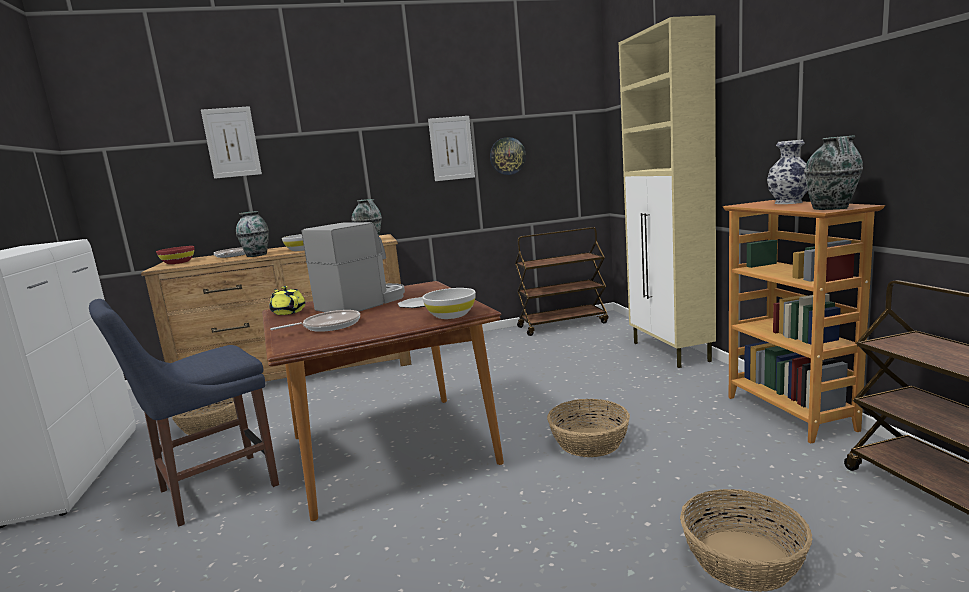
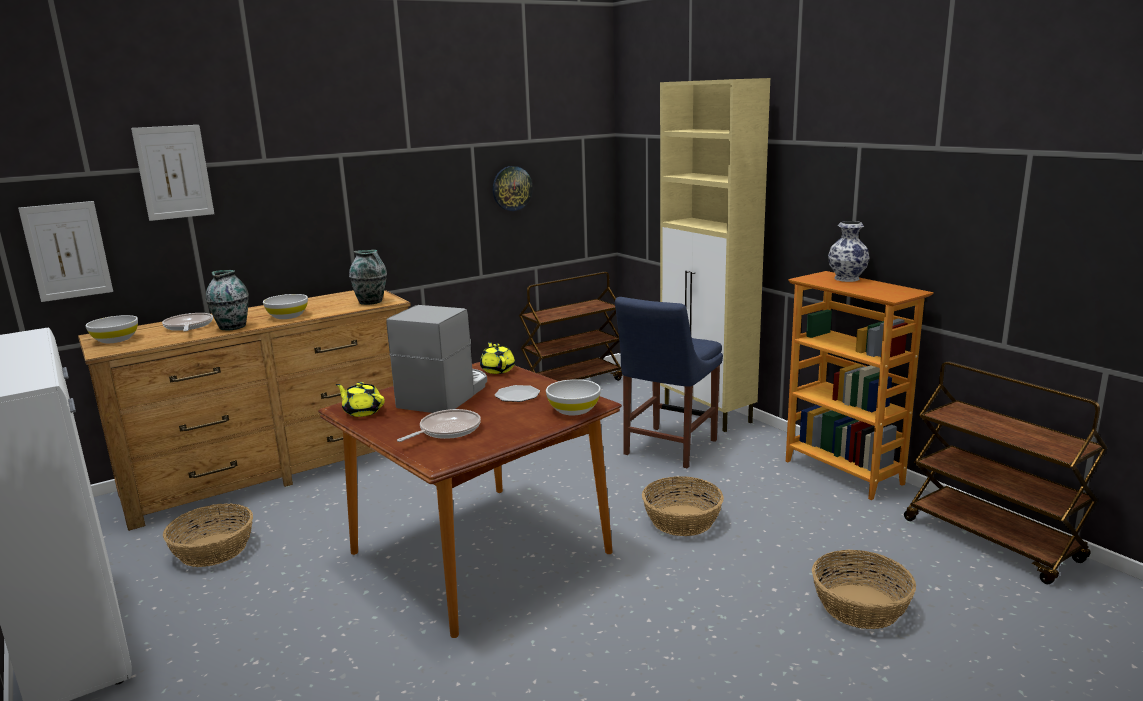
camera: 20 degrees left, 5 degrees up
(178, 262) = (116, 340): red bowl -> white bowl
(211, 490) = (298, 625): blue chair -> blue chair (667, 449)
(427, 287) = (498, 370): none -> yellow teapot
(451, 148) = (449, 179): picture -> picture (67, 251)
(831, 209) = (894, 295): vase -> none

